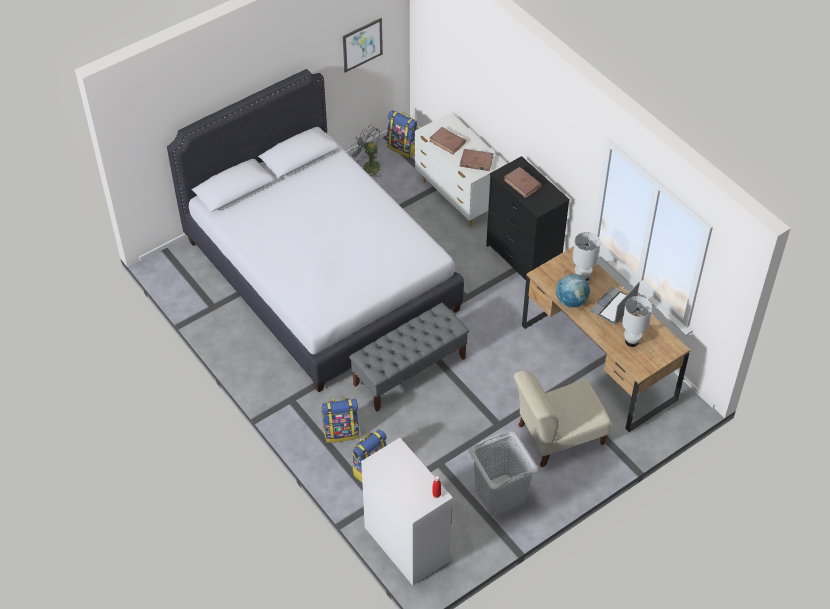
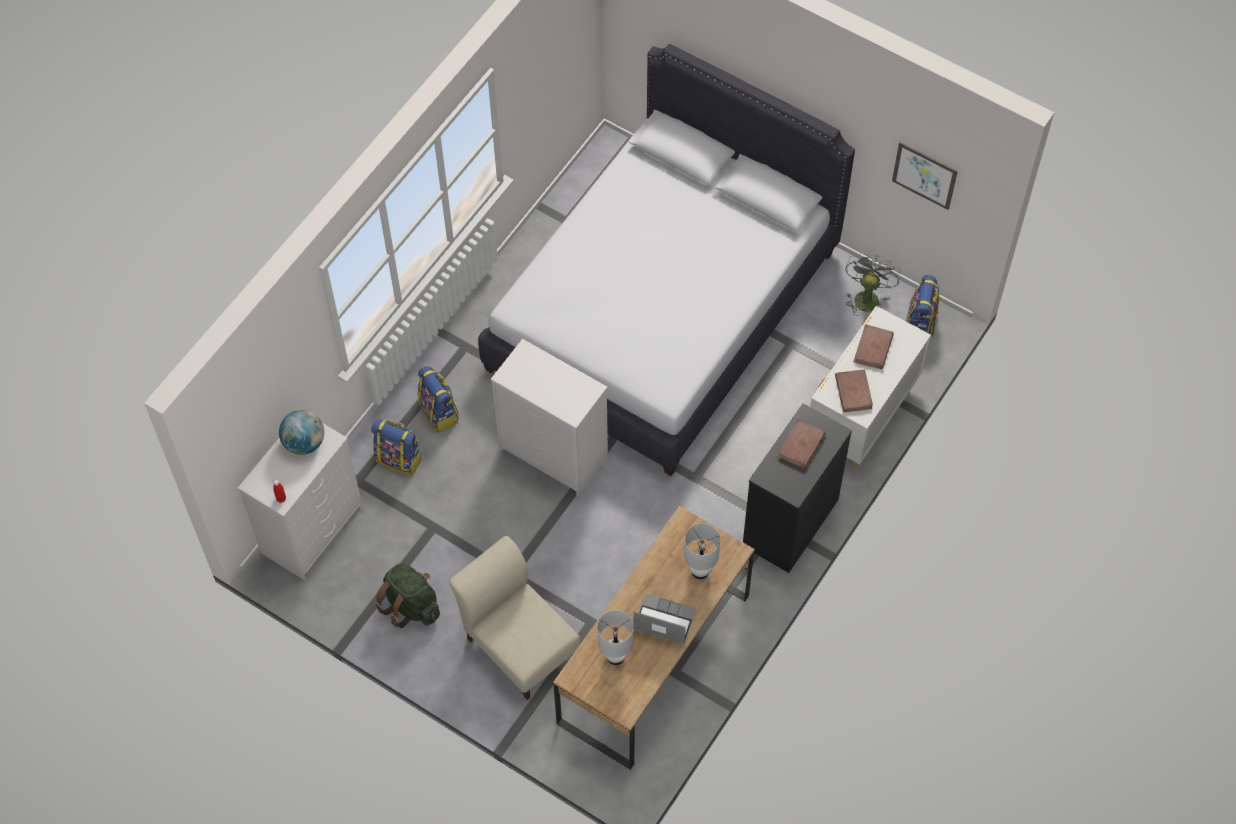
camera: 70 degrees right, 10 degrees up
(410, 371) = (554, 453): grey bench -> white dresser
(500, 495) = (411, 605): grey laundry basket -> green backpack
(571, 301) = (654, 569): globe -> globe (304, 443)

